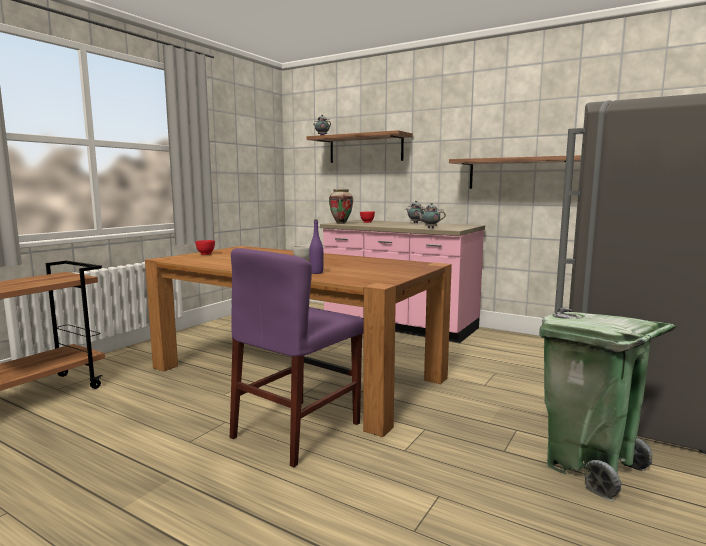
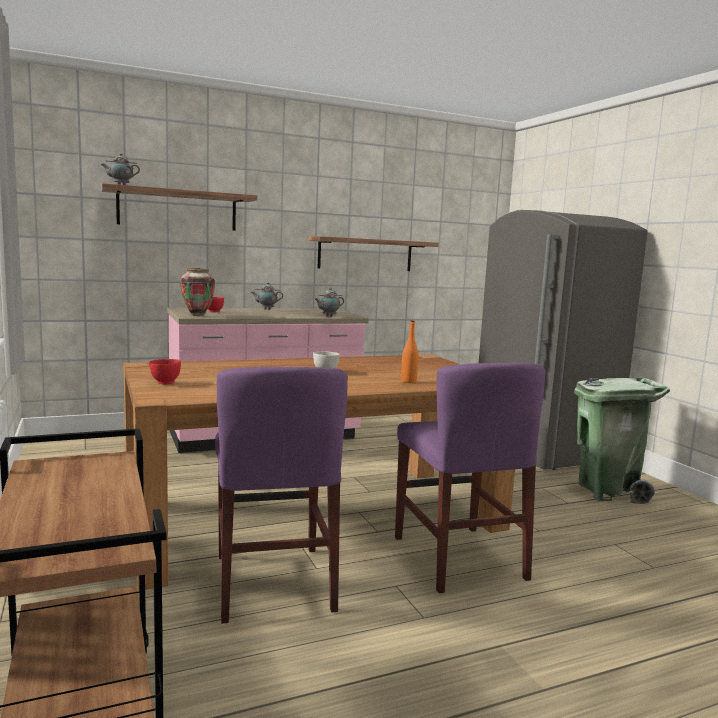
camera: 55 degrees left, 0 degrees up
(193, 390) = (273, 582): none -> purple chair
(316, 272) = (408, 381): purple bottle -> orange bottle

